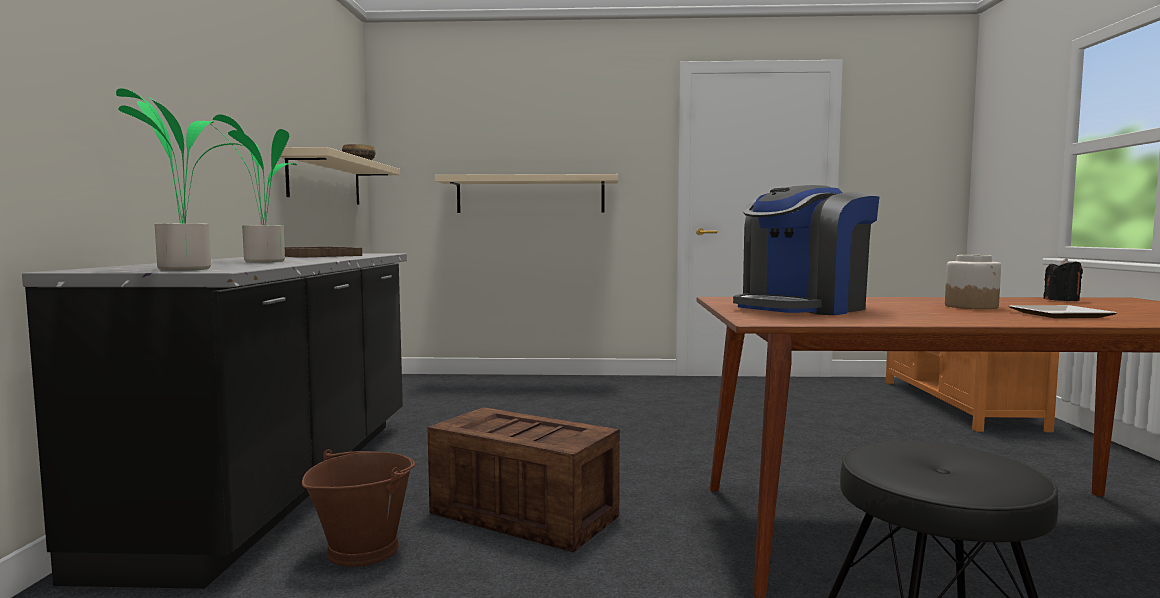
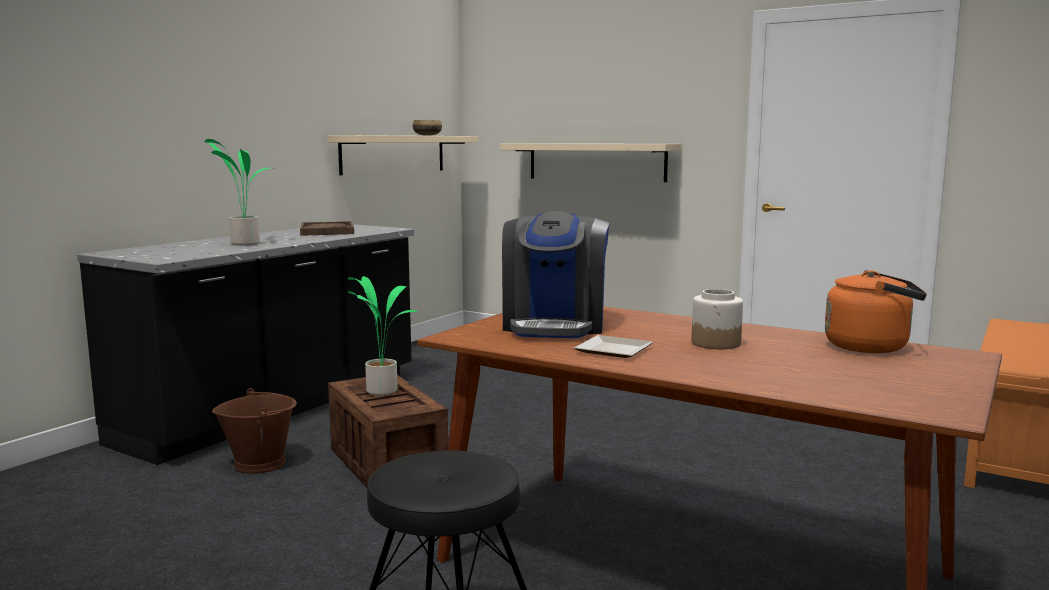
camera: 30 degrees right, 5 degrees up
(183, 269) = (153, 256): potted plant -> potted plant (381, 390)
(802, 308) = (554, 326): coffee machine -> coffee machine turned 75 degrees counterclockwise
(1056, 315) = (732, 365): plate -> plate (612, 350)
(1062, 300) = (871, 347): black candle -> orange kettle

